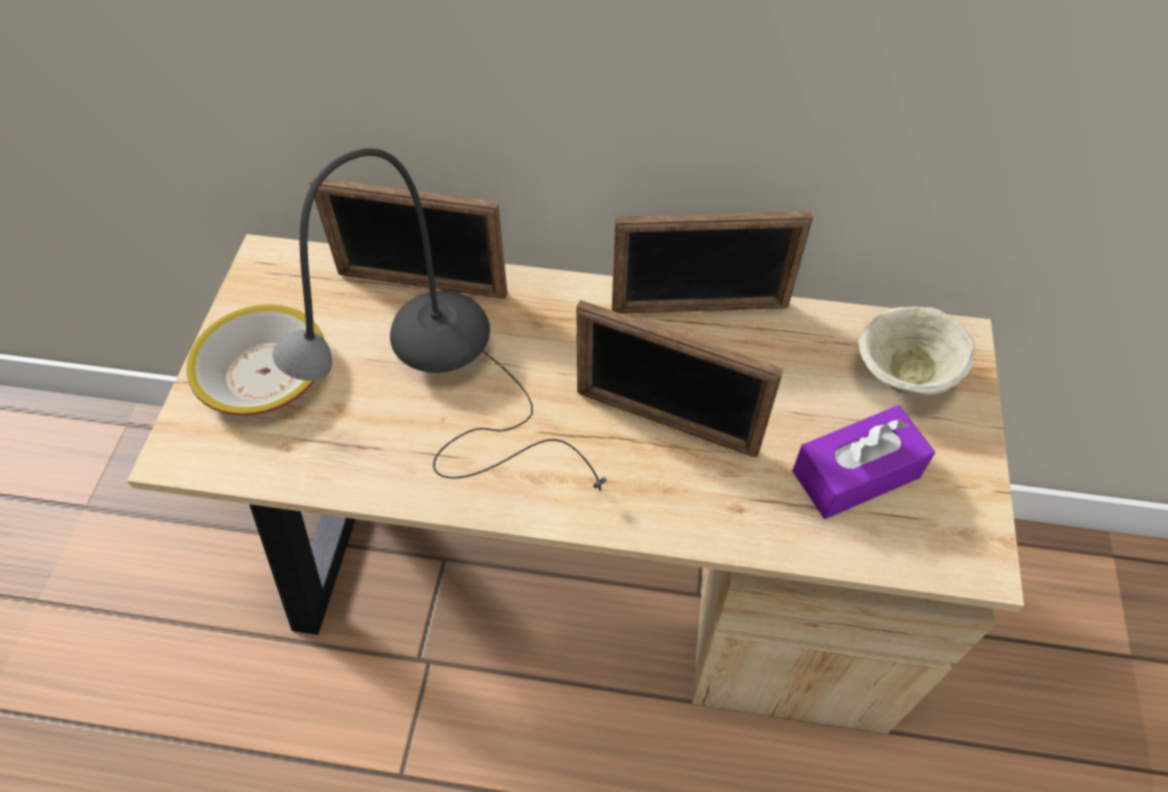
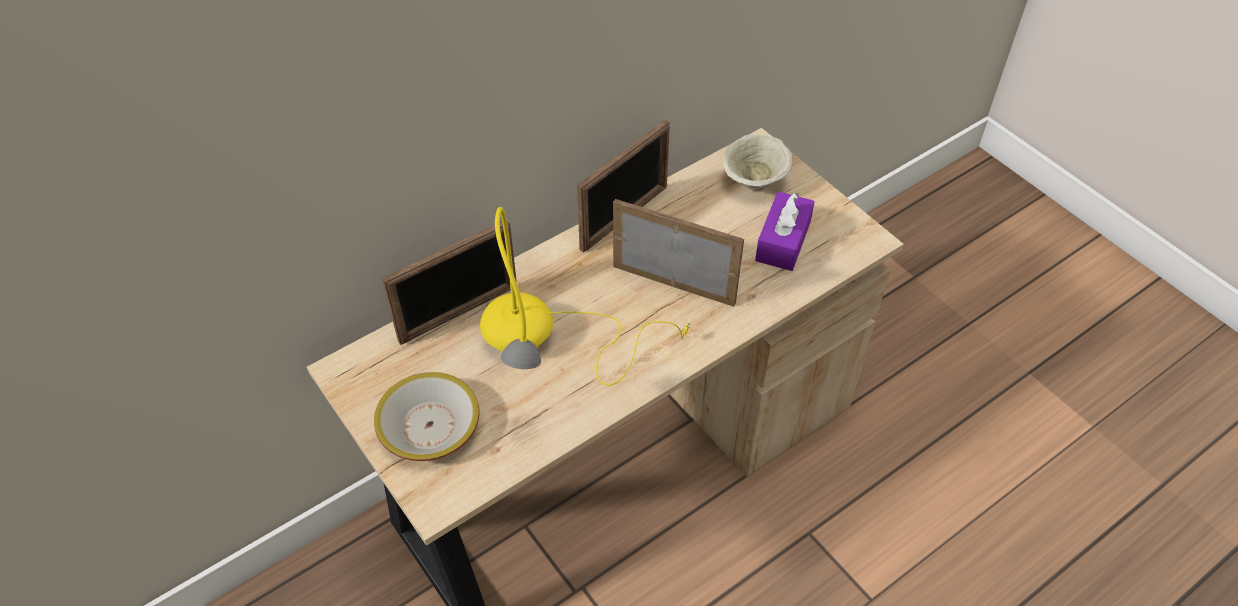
camera: 45 degrees left, 5 degrees down
(447, 399) = (552, 358): grey table lamp -> yellow table lamp
(666, 422) = (674, 284): picture frame -> picture frame turned 135 degrees counterclockwise

